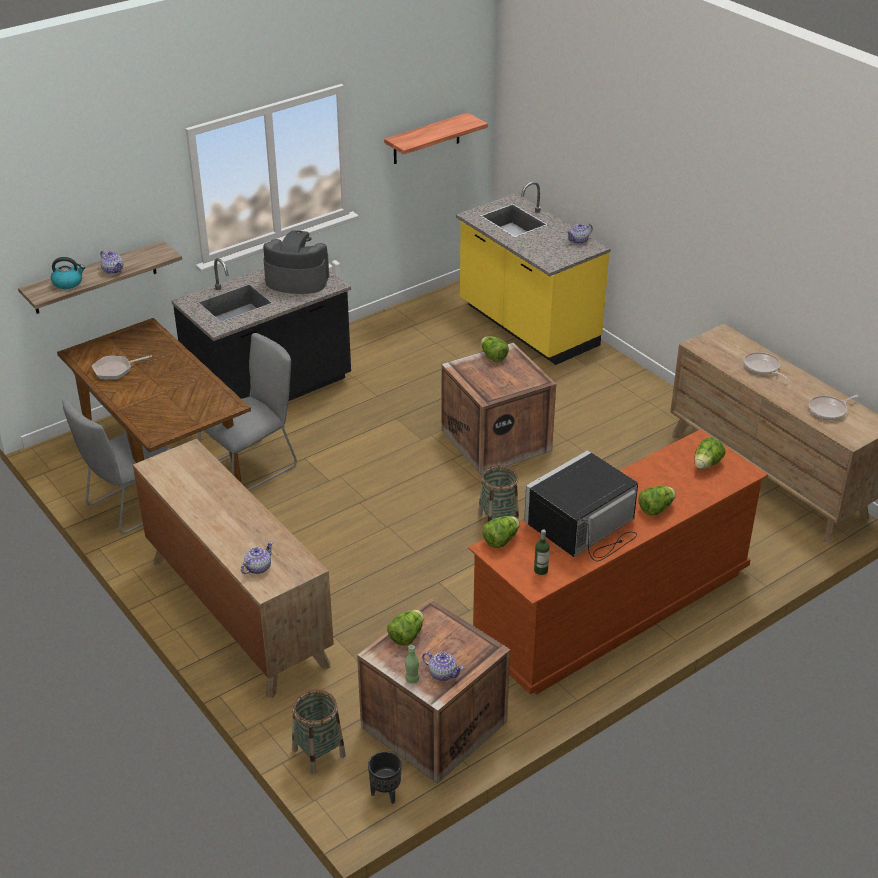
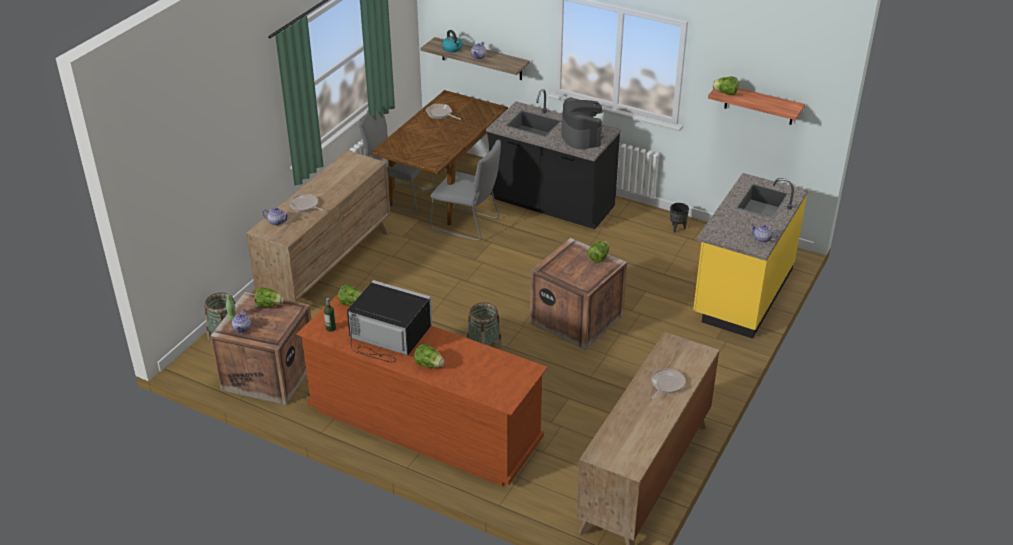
camera: 65 degrees right, 0 degrees up
(385, 793) = (204, 371): black planter -> black planter (677, 228)
(706, 464) = (501, 379): lettuce -> lettuce (725, 93)
(829, 410) = (631, 435): frying pan -> frying pan (305, 205)

